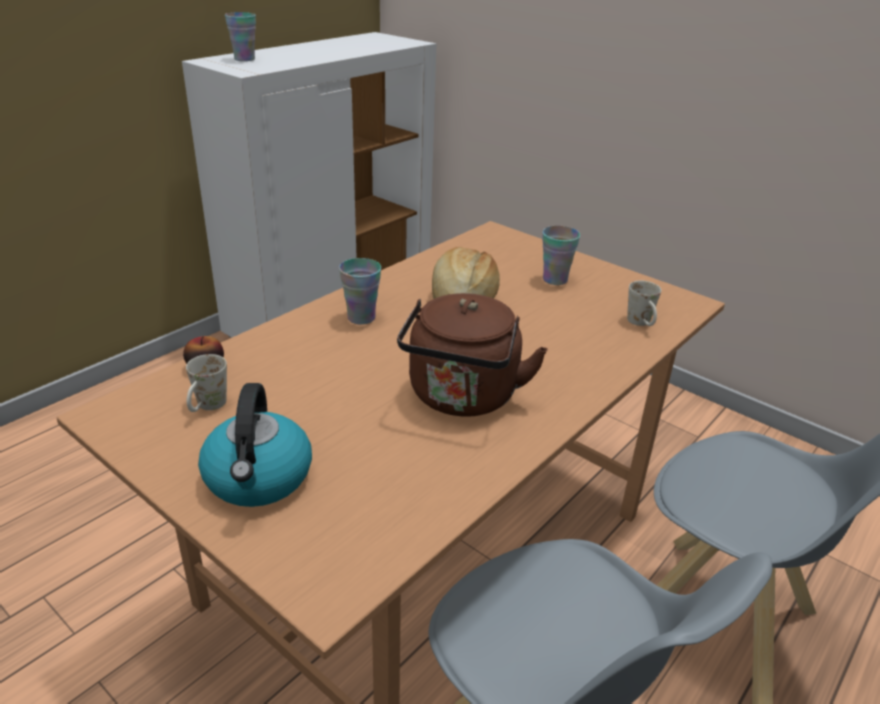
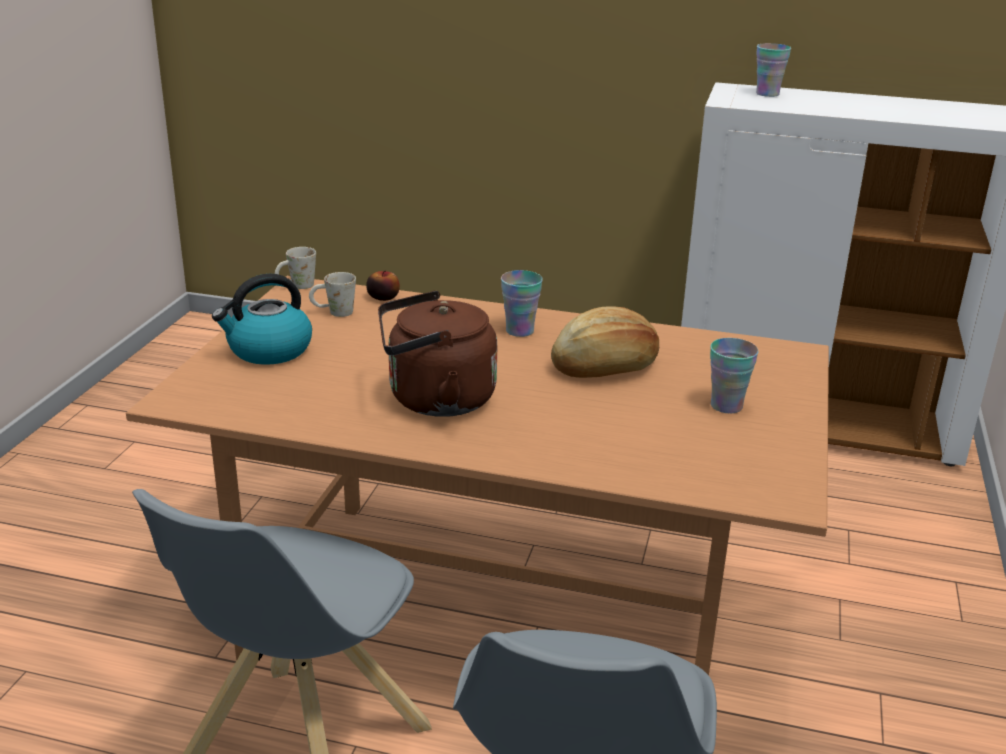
camera: 65 degrees right, 5 degrees down
(642, 324) = (686, 472): white mug -> white mug (296, 286)

